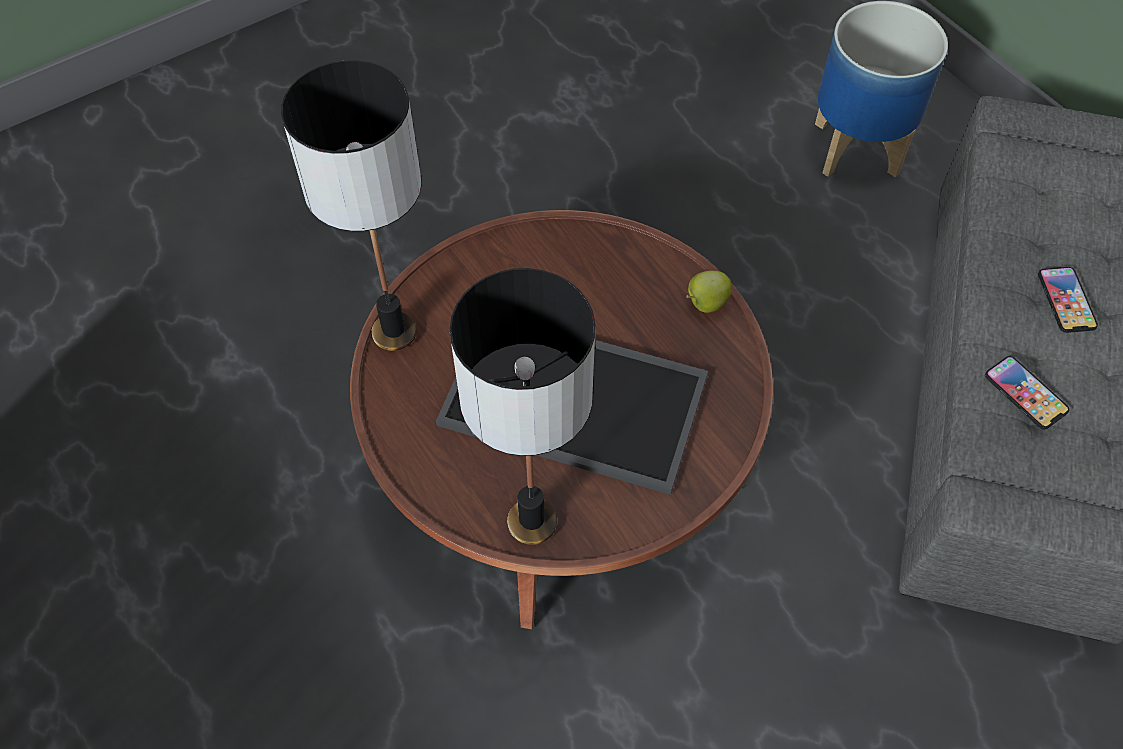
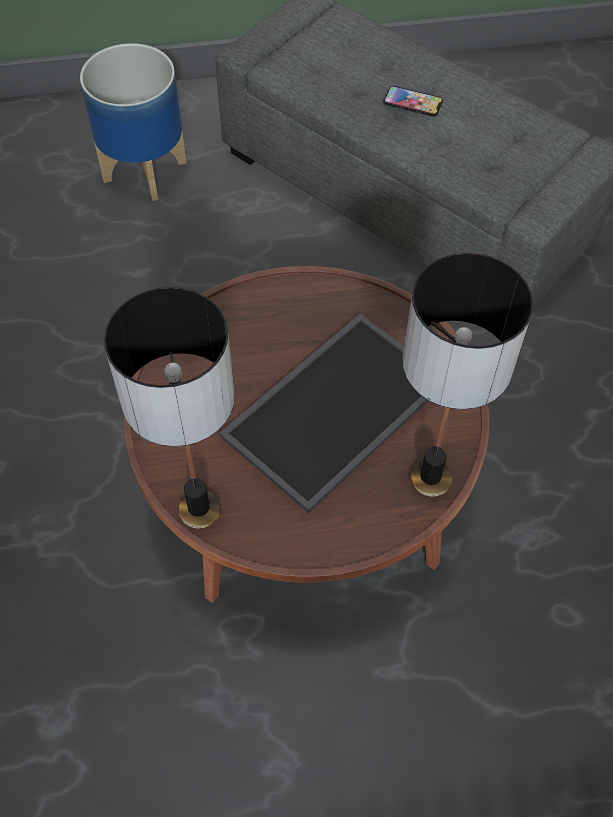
camera: 65 degrees left, 0 degrees up
(706, 303) = (298, 289): apple -> none
(1025, 393) = (470, 156): phone -> none

